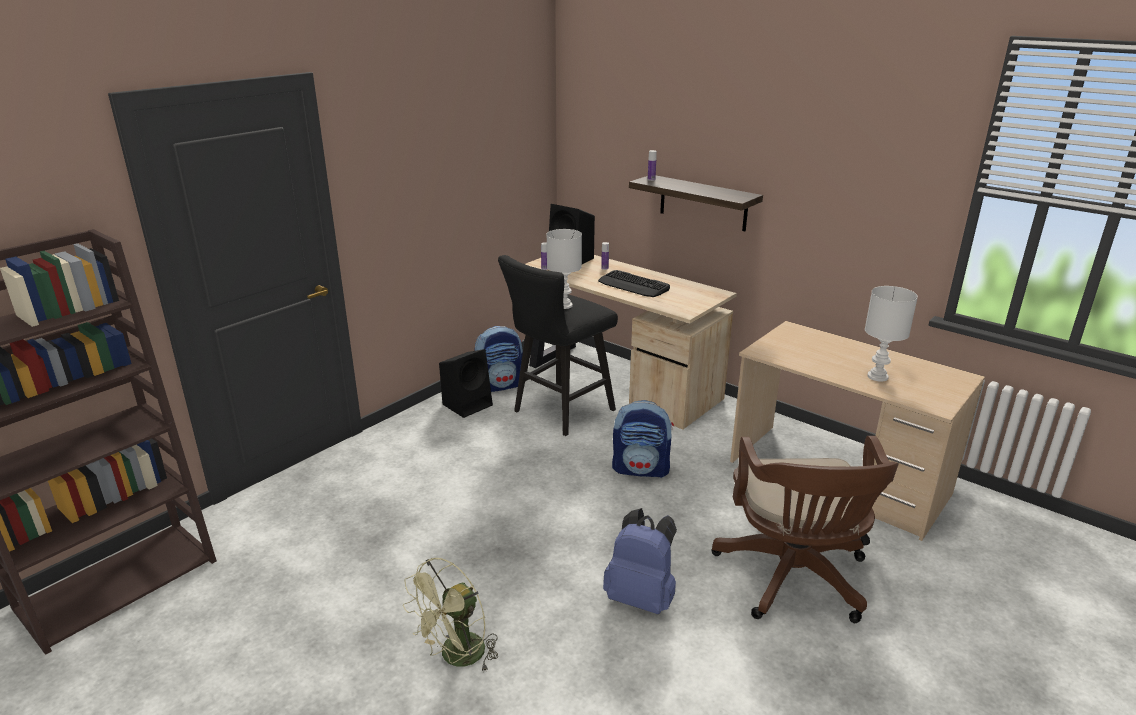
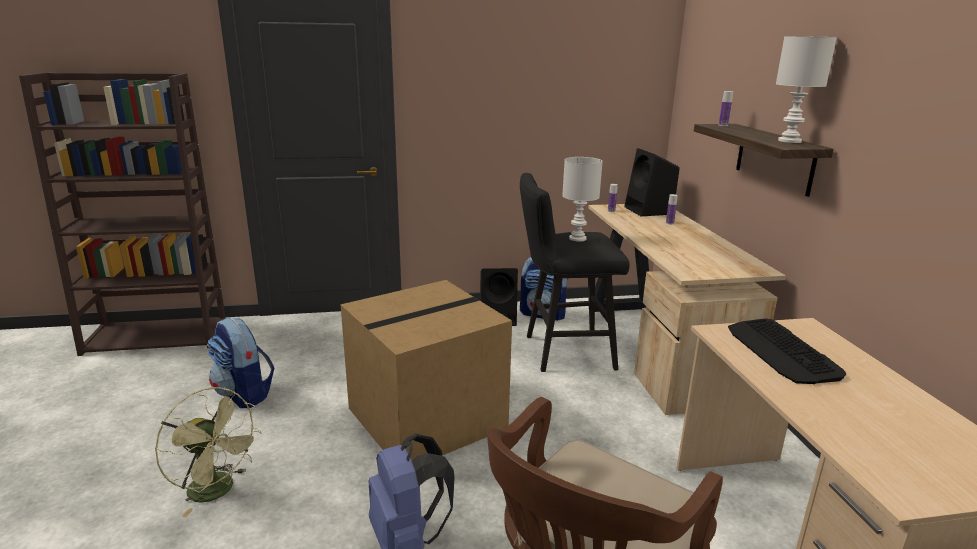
camera: 40 degrees right, 5 degrees down
(456, 658) = (218, 491): green fan -> green fan turned 135 degrees counterclockwise
(531, 512) = (427, 416): none -> cardboard box
(633, 285) = (674, 241): keyboard -> keyboard (781, 351)
(641, 469) = (571, 429): backpack -> backpack (244, 394)
(877, 377) = (850, 416): white table lamp -> white table lamp (788, 141)

